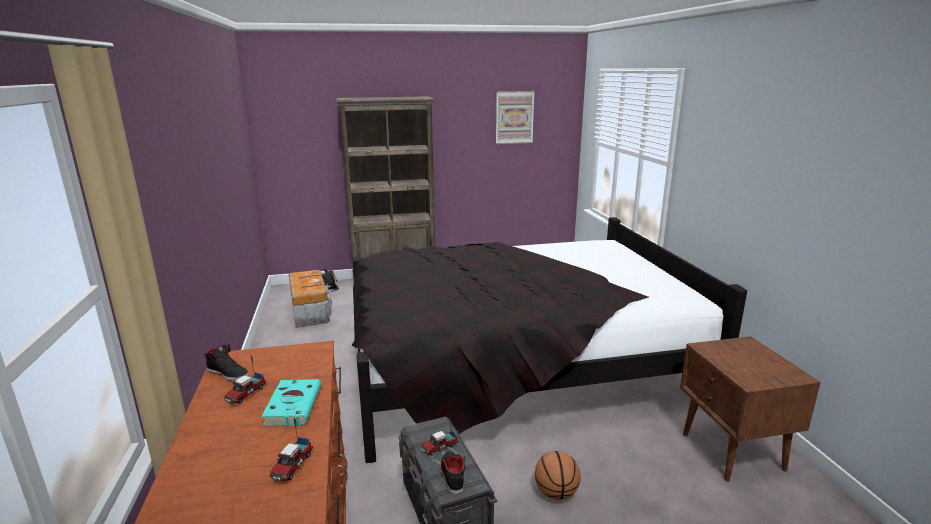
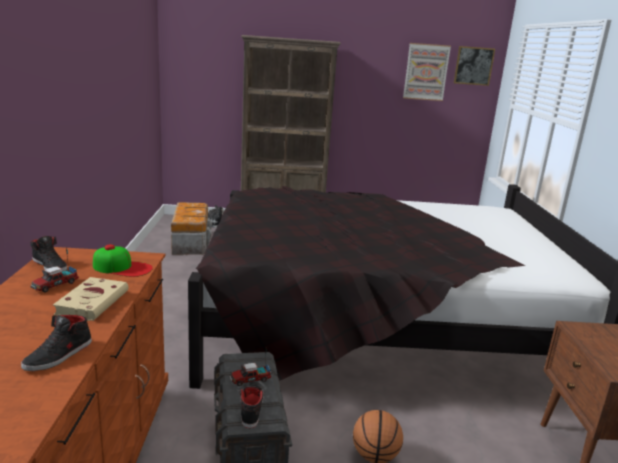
camera: 10 degrees right, 0 degrees up
(292, 466) = (59, 355): toy truck -> black shoe
(293, 404) = (93, 302): turquoise book -> beige book
(301, 363) = (122, 267): none -> cap
(556, 107) = (473, 66): none -> picture

